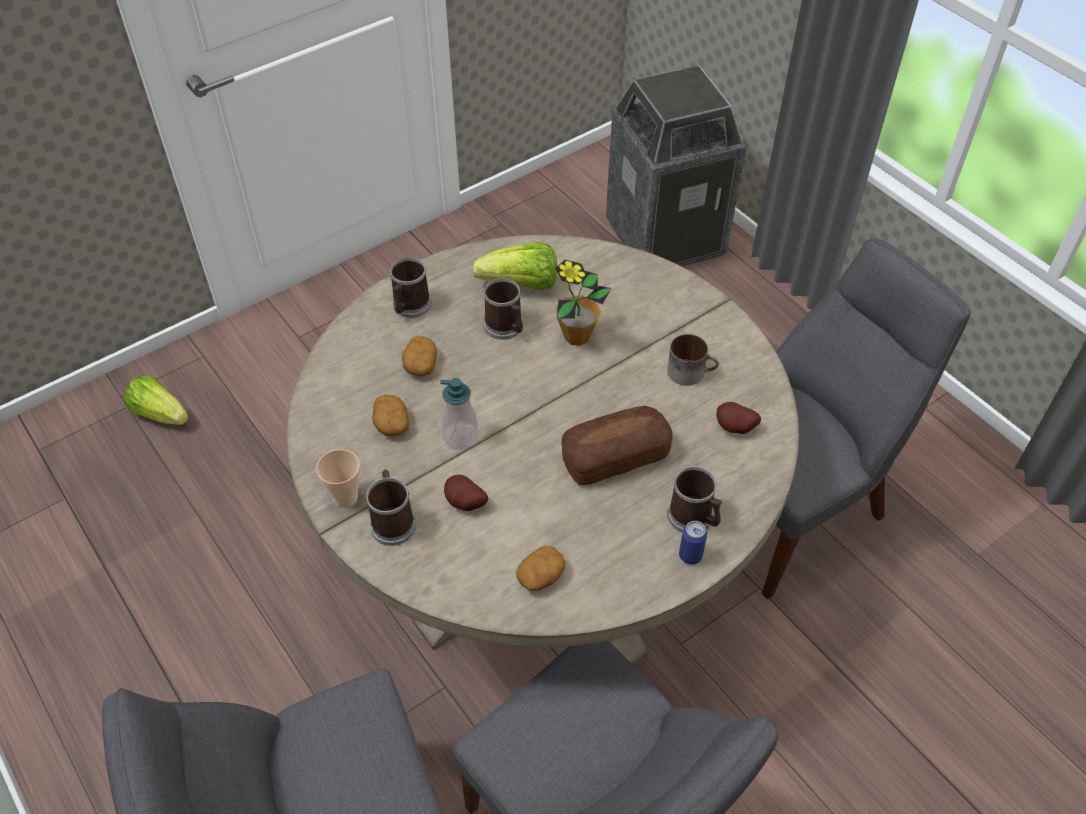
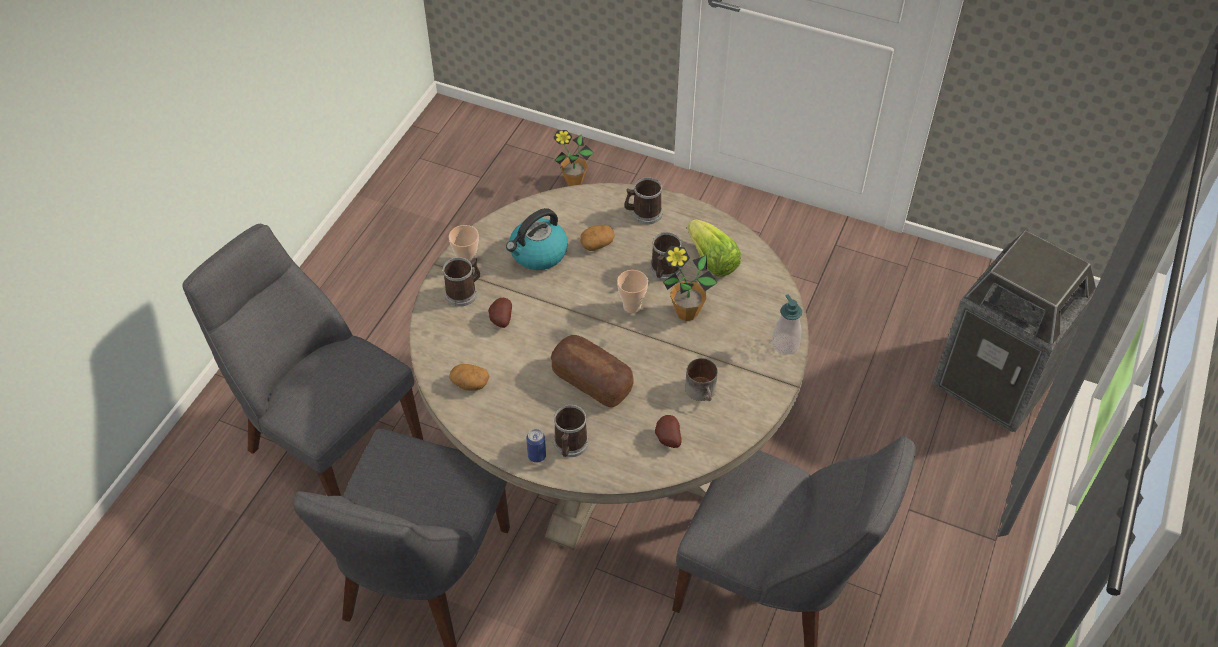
camera: 60 degrees right, 0 degrees up
(160, 413) = (574, 181): lettuce -> potted plant
(391, 423) = (538, 254): potato -> kettle
(460, 436) = (552, 292): soap dispenser -> soap dispenser (785, 344)
(535, 376) = (632, 306): none -> cup

